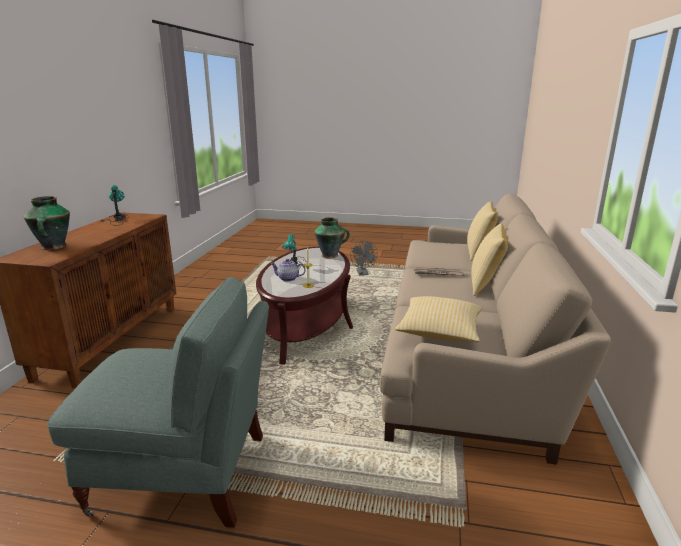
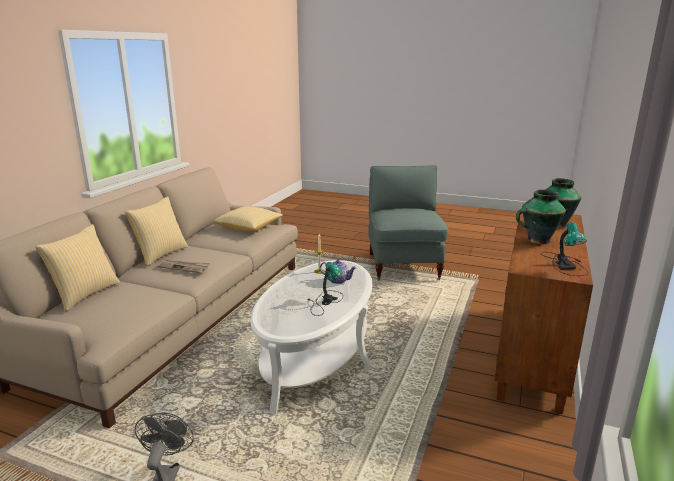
camera: 170 degrees left, 0 degrees up
(183, 474) = (403, 266): grey armchair -> grey armchair turned 75 degrees clockwise
(306, 324) = (316, 356): brown coffee table -> white coffee table
(330, 255) = (272, 313): vase -> vase (537, 240)

